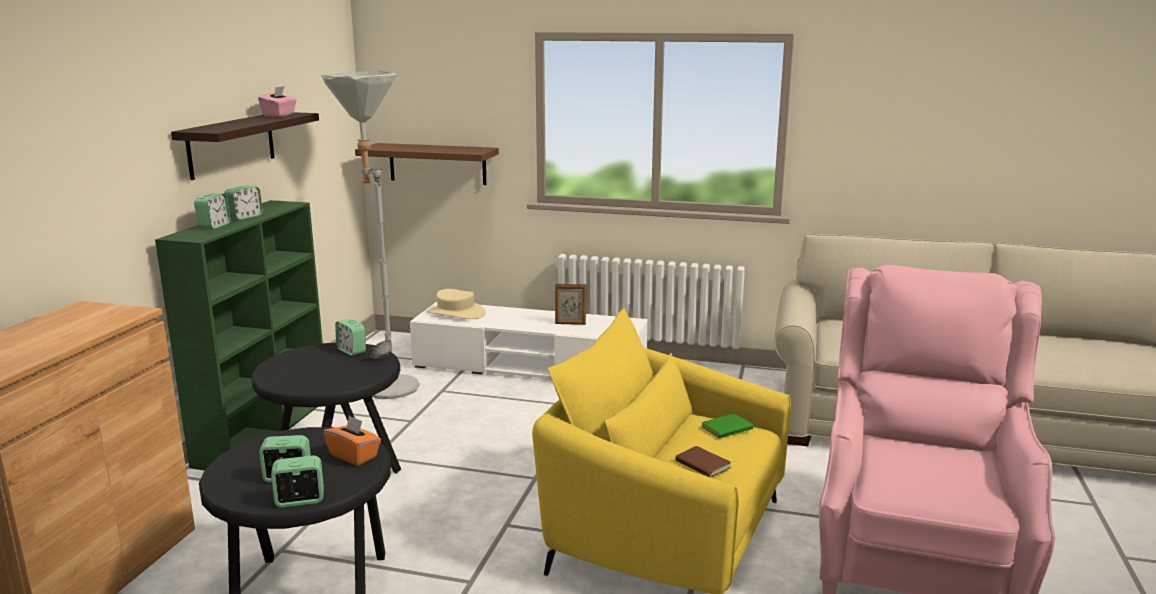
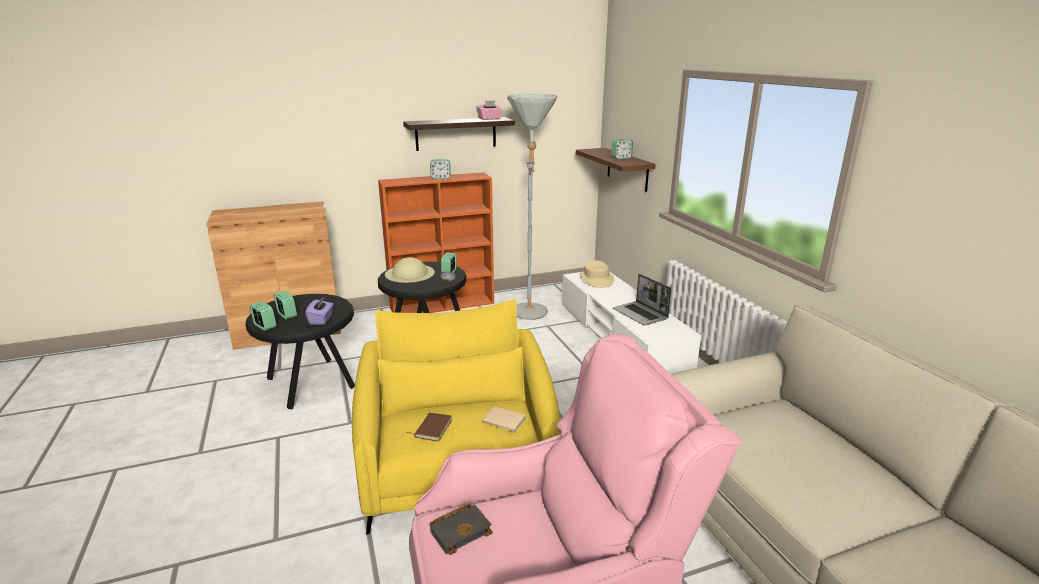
camera: 55 degrees right, 5 degrees up
(214, 226) = (414, 179): alarm clock -> alarm clock (621, 158)
(265, 430) = (443, 305): green bookcase -> orange bookcase
(301, 371) = (409, 273): none -> beige hat
(354, 455) = (321, 320): orange tissue box -> purple tissue box
(570, 324) = (641, 314): picture frame -> laptop
(728, 429) = (503, 422): green book -> beige book
(906, 481) = (461, 530): none -> black book

